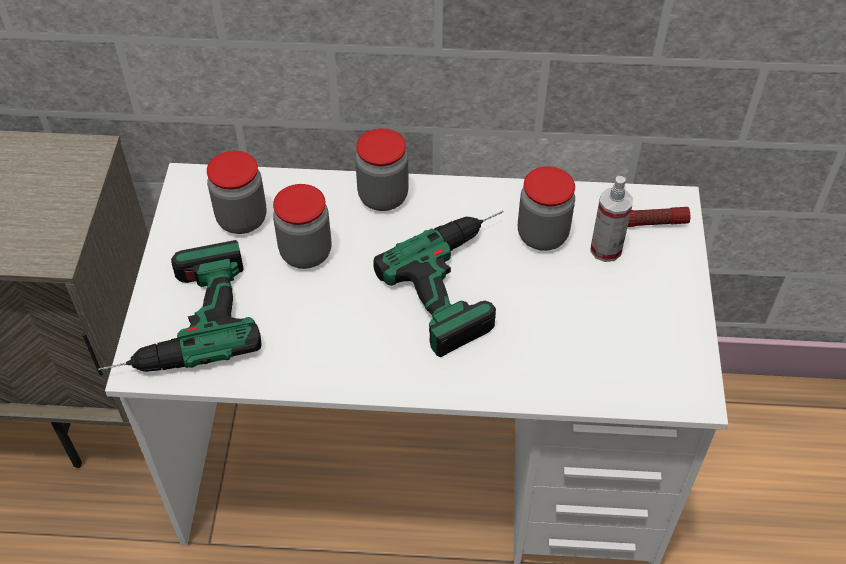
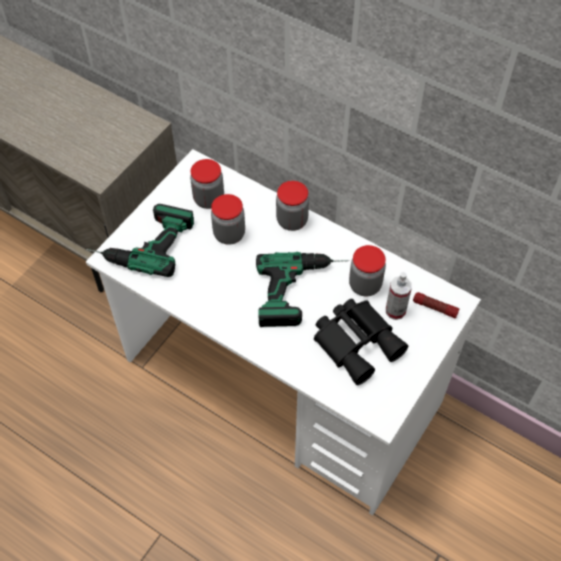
camera: 30 degrees right, 5 degrees up
(587, 312) = (357, 341): none -> black binoculars

